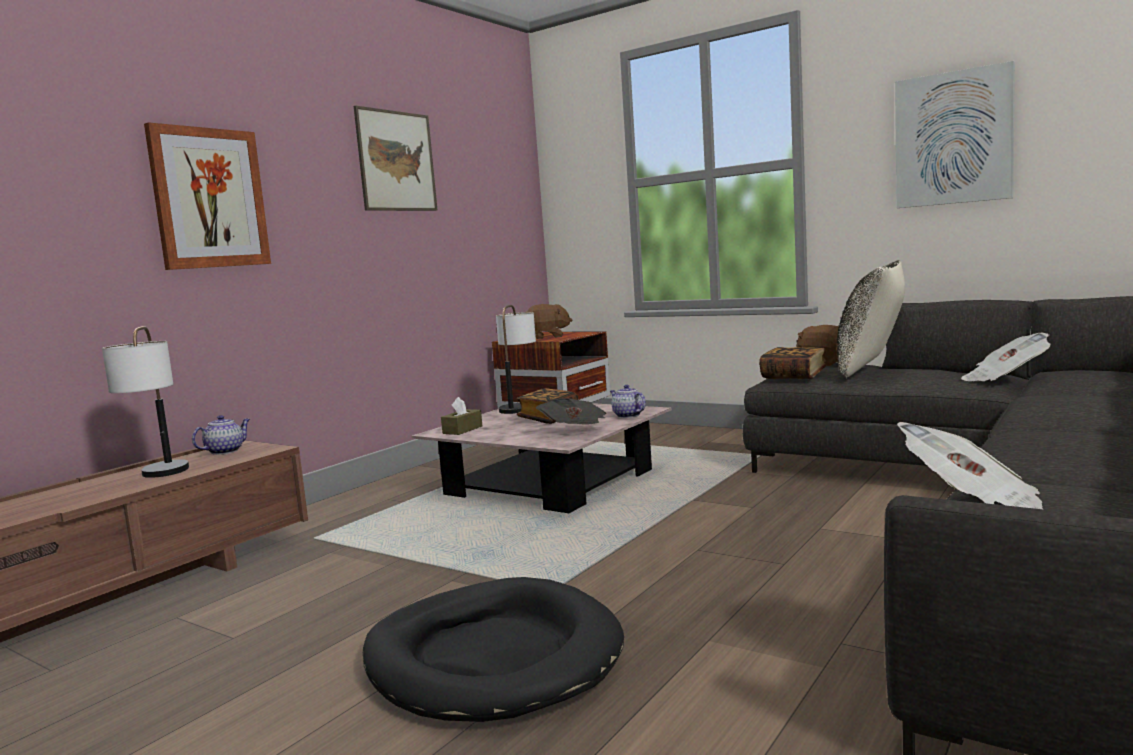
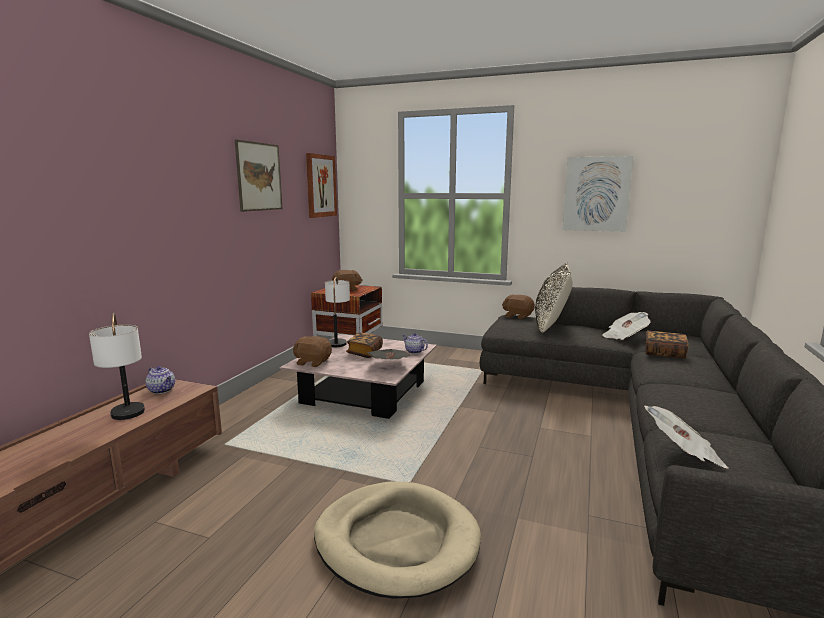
camera: 15 degrees left, 5 degrees up
(209, 198) = (144, 209): picture -> picture (320, 186)
(225, 451) = (162, 390): teapot -> teapot turned 105 degrees clockwise
(462, 430) = (313, 362): brown tissue box -> brown plush toy
(493, 657) = (396, 541): black dog bed -> beige dog bed
(793, 376) = (509, 329): book -> book (664, 353)

